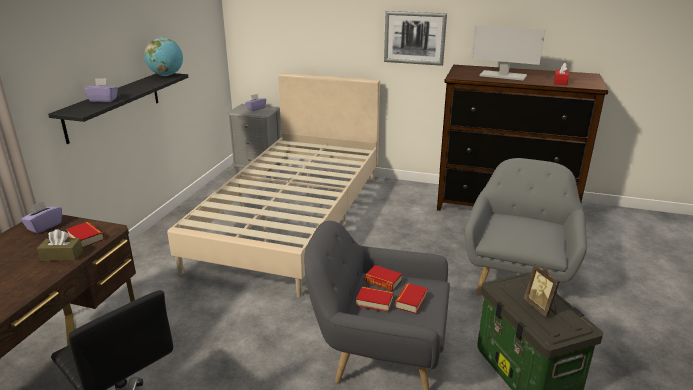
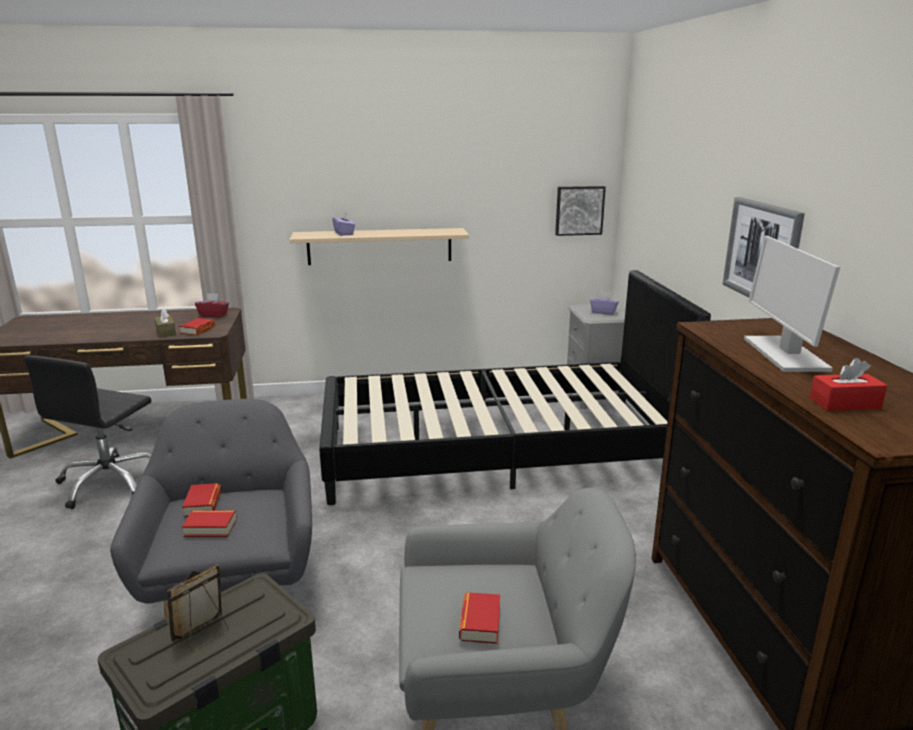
camera: 65 degrees right, 5 degrees down
(44, 226) = (213, 315): purple tissue box -> red tissue box
(114, 105) = (380, 246): black shelf -> beige shelf
(166, 75) = (451, 231): globe -> none
(210, 41) = (579, 210): none -> picture
(292, 219) = (496, 452): beige bed -> black bed
(383, 281) = (251, 500): book -> book (480, 622)

